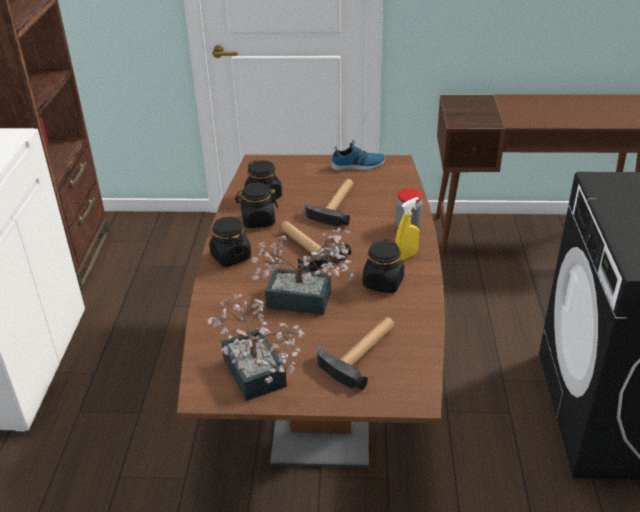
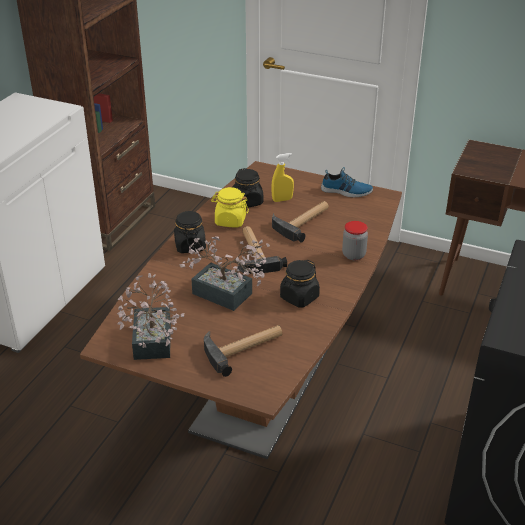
camera: 20 degrees right, 0 degrees up
(258, 221) = (230, 221): black jar -> yellow jar
(406, 256) = (334, 280): yellow spray bottle -> yellow spray bottle (282, 200)

